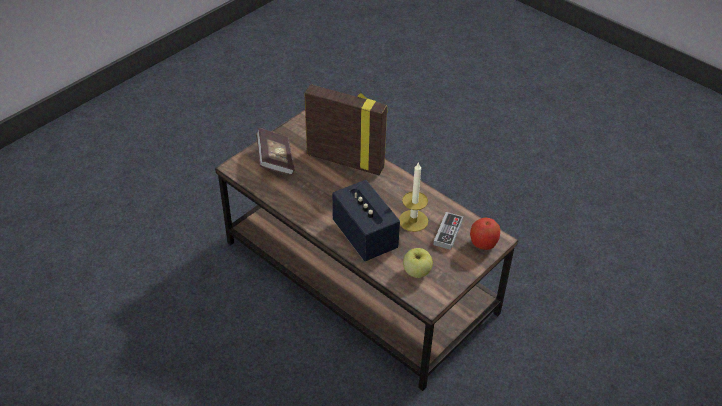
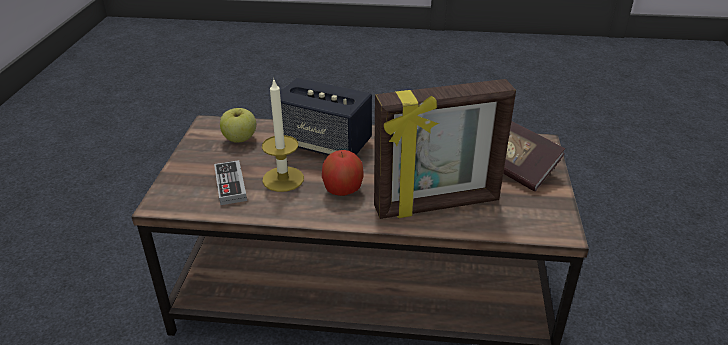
camera: 145 degrees right, 10 degrees down
(483, 244) = (177, 192): apple -> apple (342, 190)

